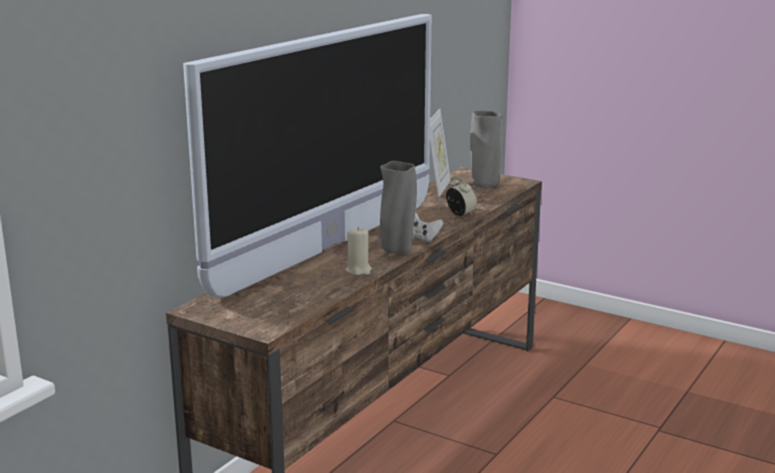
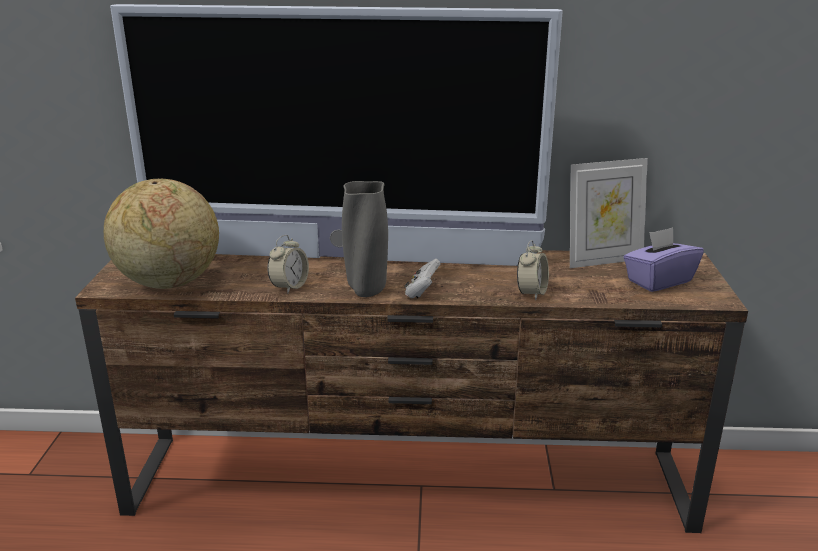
camera: 60 degrees right, 5 degrees up
(290, 306) = (168, 283): none -> globe
(358, 270) = (289, 287): beige candle -> alarm clock
(484, 185) = (658, 281): grey vase -> purple tissue box

